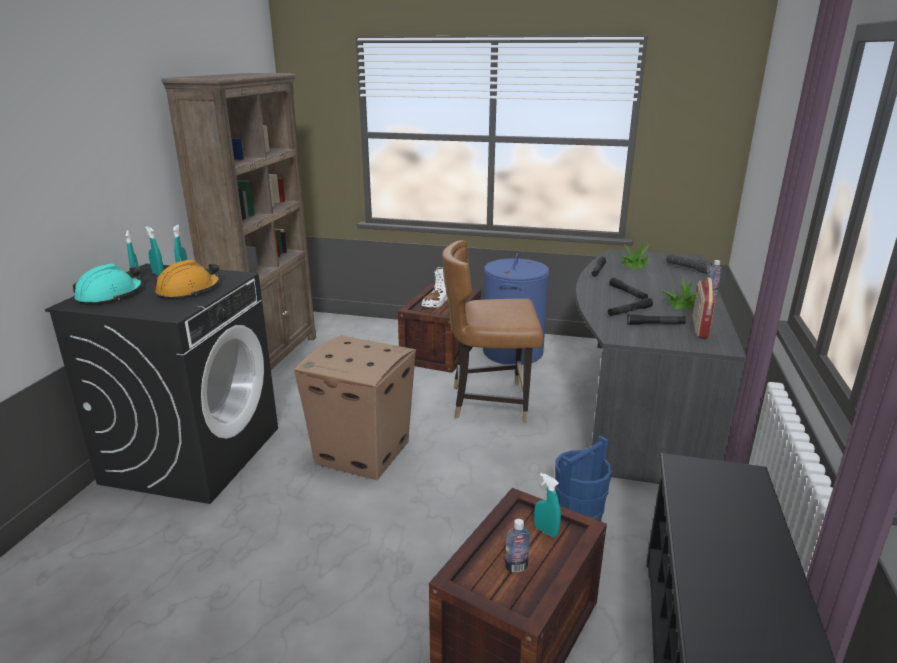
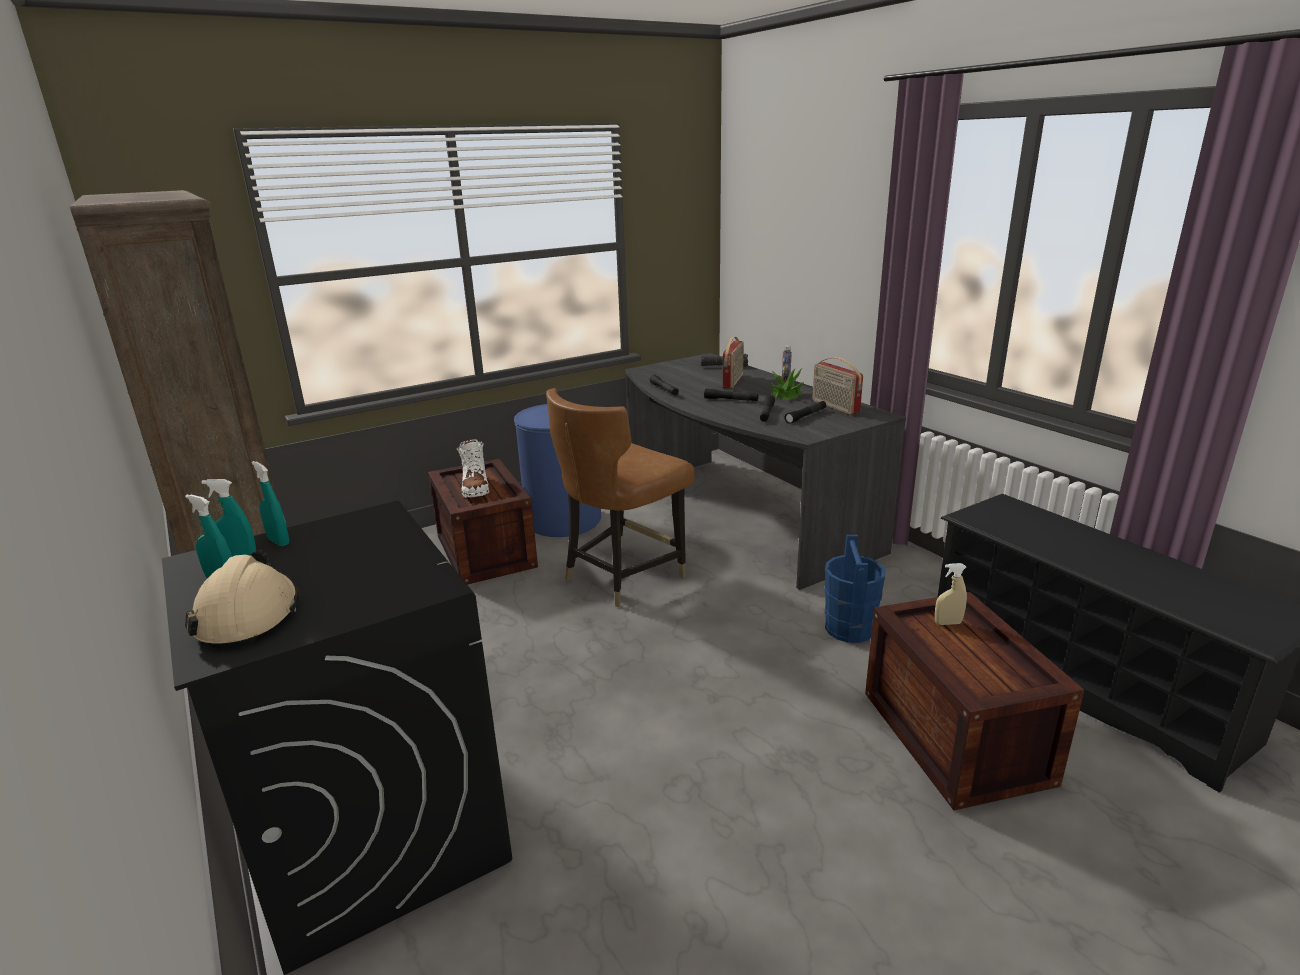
camera: 45 degrees left, 0 degrees up
(110, 296) = (248, 616): turquoise hard hat -> beige hard hat
(189, 291) = (367, 555): orange hard hat -> none
(363, 452) = (587, 691): cardboard box -> none
(516, 567) = (983, 659): bottle -> none
(546, 531) = (948, 623): turquoise spray bottle -> beige spray bottle
(635, 264) = (679, 375): potted plant -> none
(665, 281) = (733, 381): none -> radio

